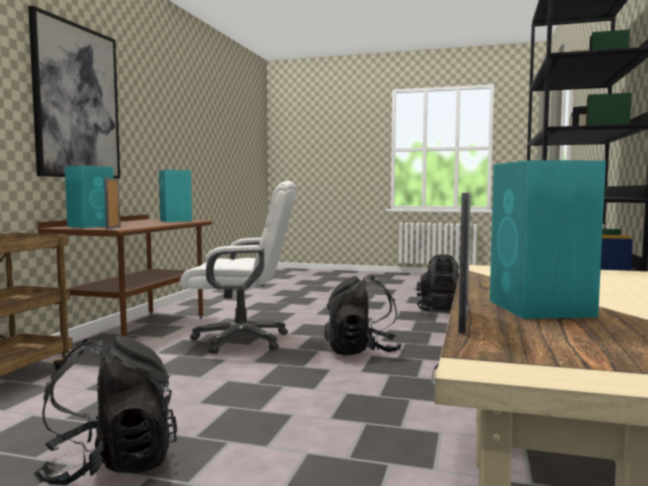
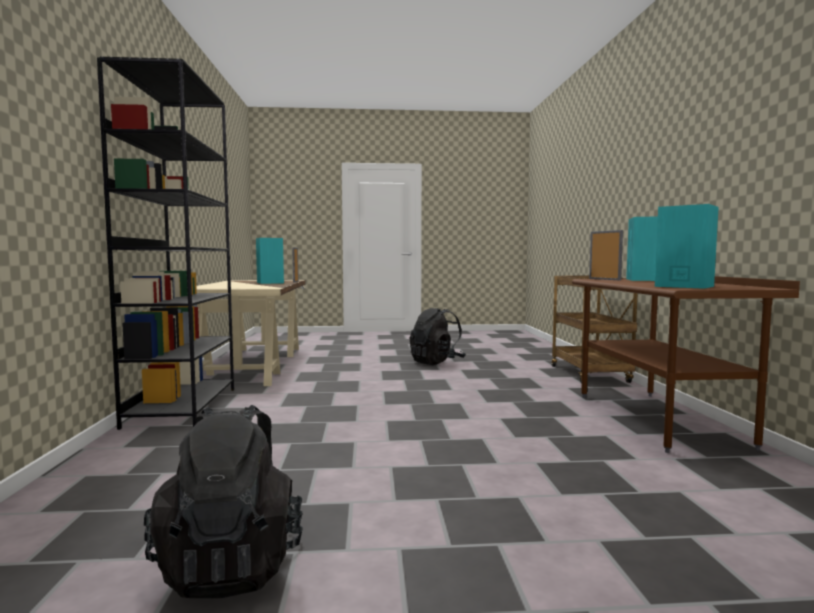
camera: 160 degrees right, 0 degrees up
(77, 102) = (709, 137): picture -> none
(242, 340) = (517, 422): white office chair -> none
(361, 351) = (369, 424): black backpack -> none

